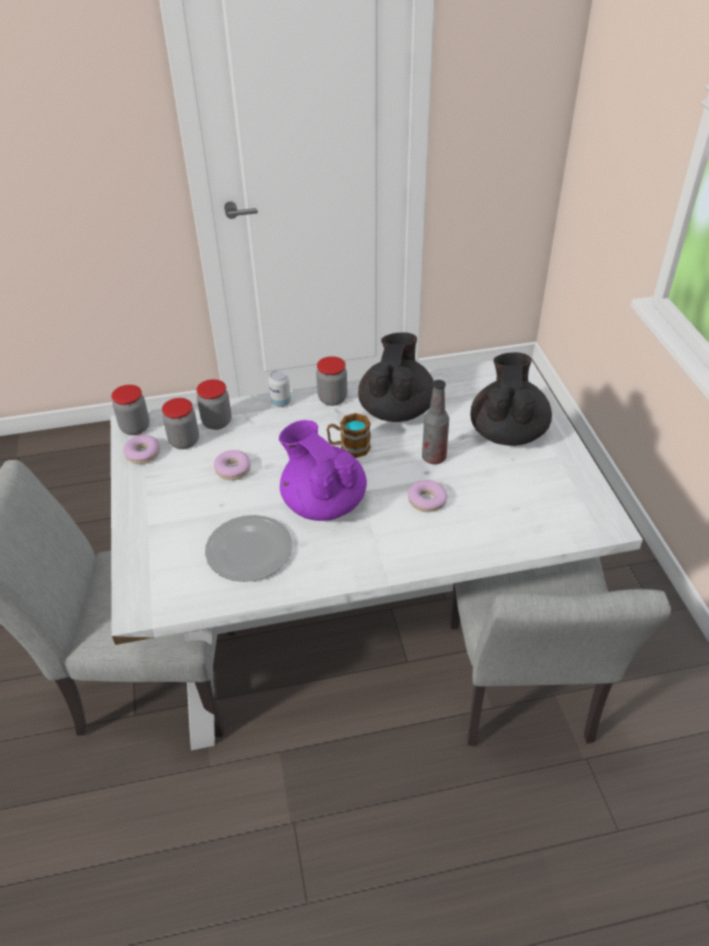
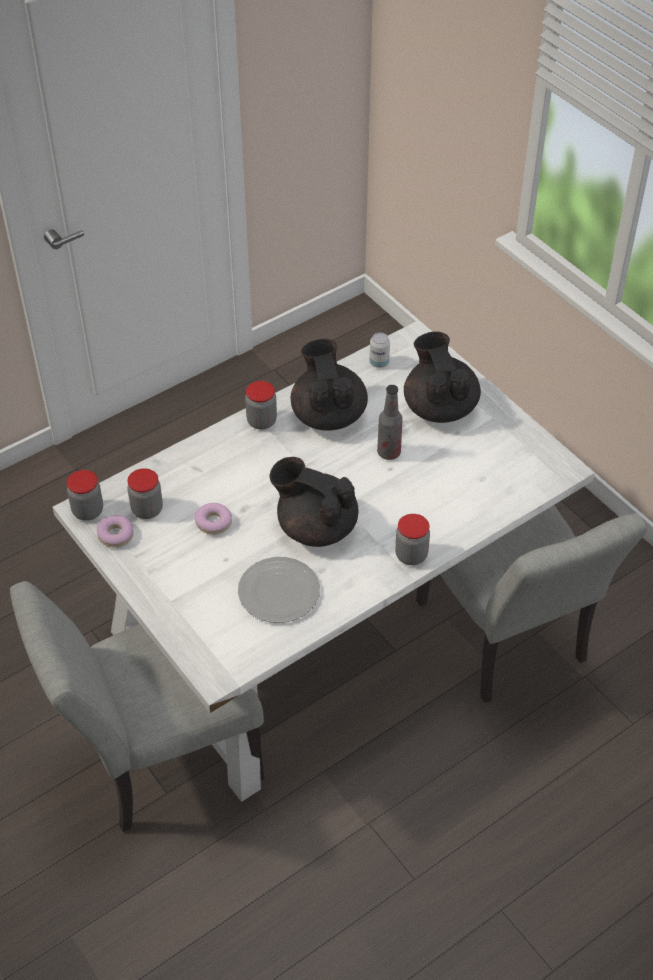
camera: 25 degrees left, 5 degrees up
(217, 422) = (165, 480): jar -> jar (411, 555)
(280, 402) = (214, 440): can -> can (379, 363)
(323, 502) = (316, 526): purple teapot -> black teapot
(349, 447) = (307, 467): mug -> none
(427, 501) = (405, 496): donut -> none

